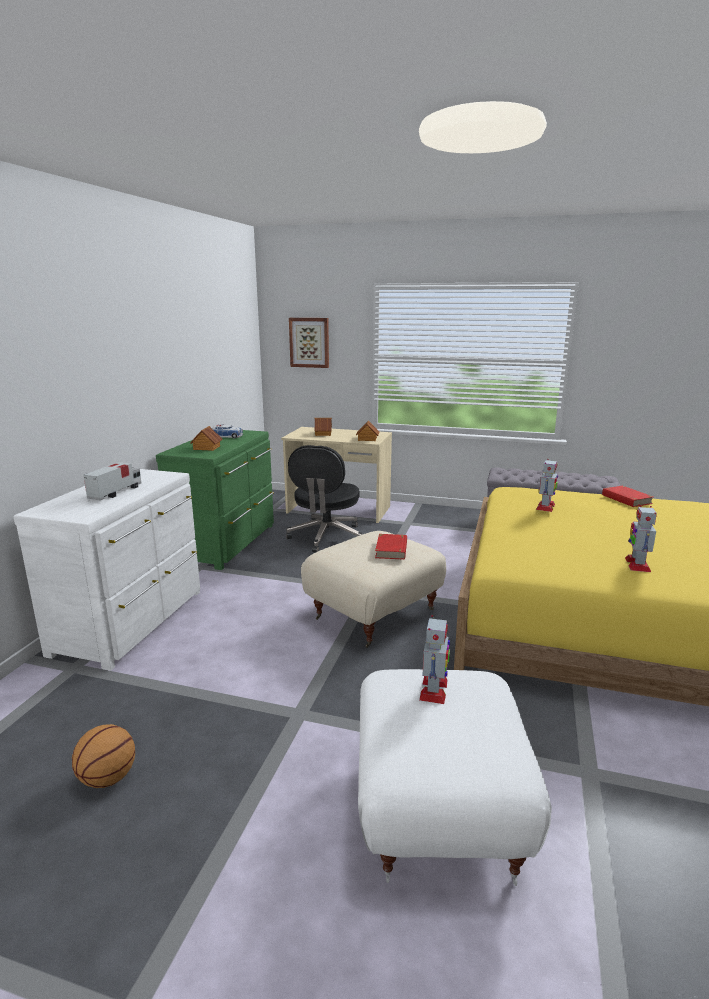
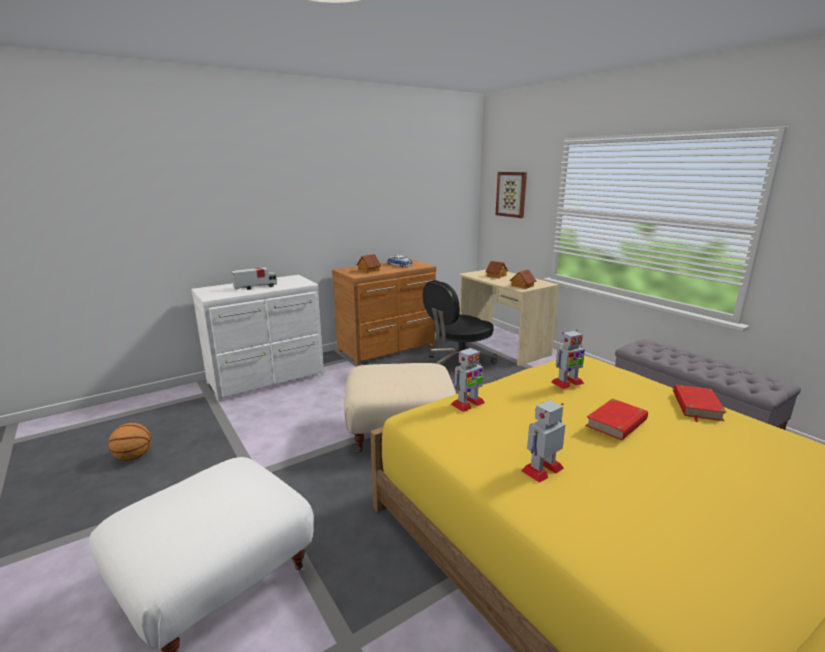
camera: 40 degrees right, 0 degrees up
(228, 543) = (388, 348): green dresser -> brown dresser
(391, 549) = (410, 380): red book -> red book (617, 423)
(434, 690) = (231, 485): toy robot -> toy robot (467, 404)

